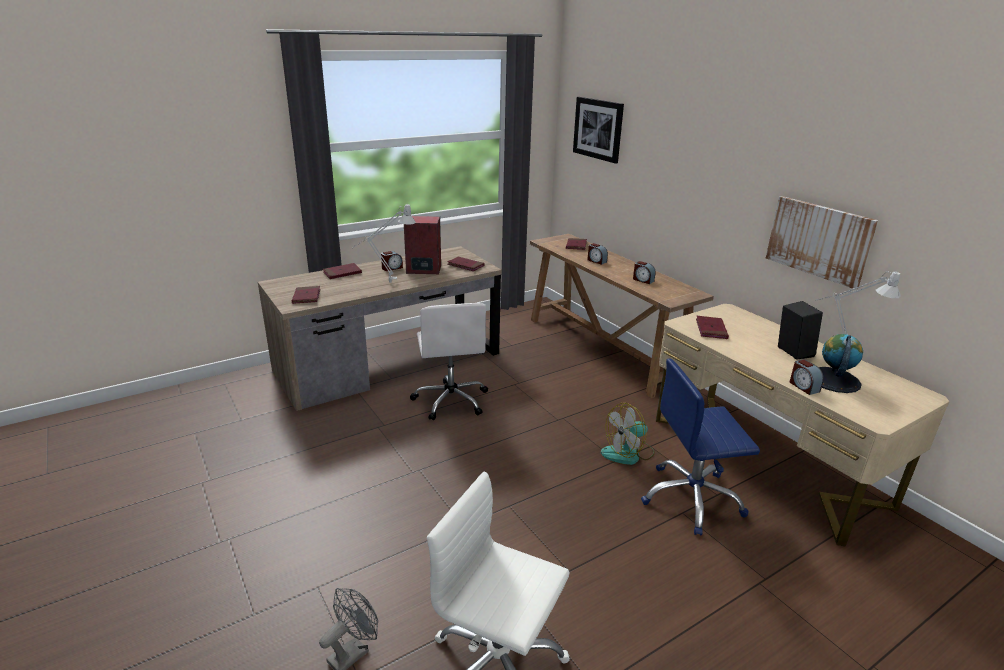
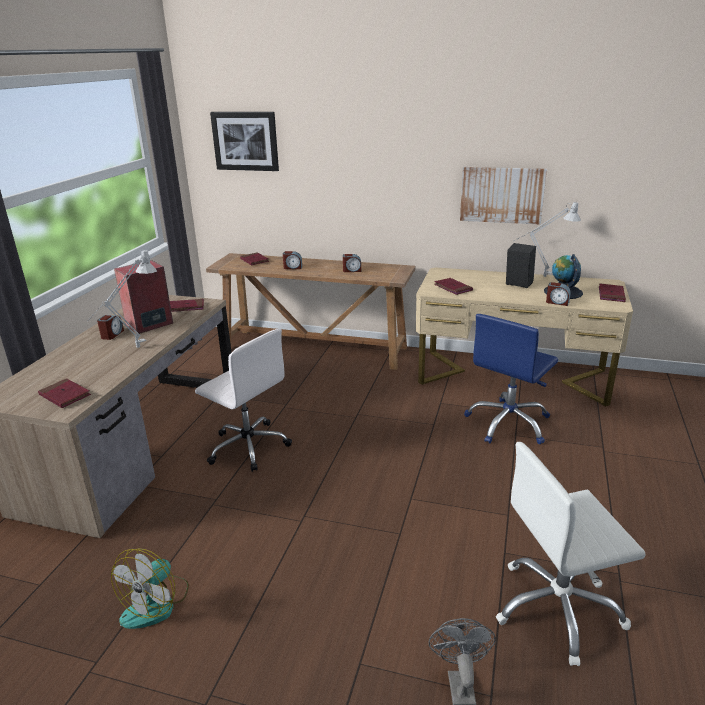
camera: 40 degrees left, 0 degrees up
(342, 273) = (62, 358): red book -> red book (611, 295)
(628, 453) = (434, 415): fan -> fan (156, 603)

